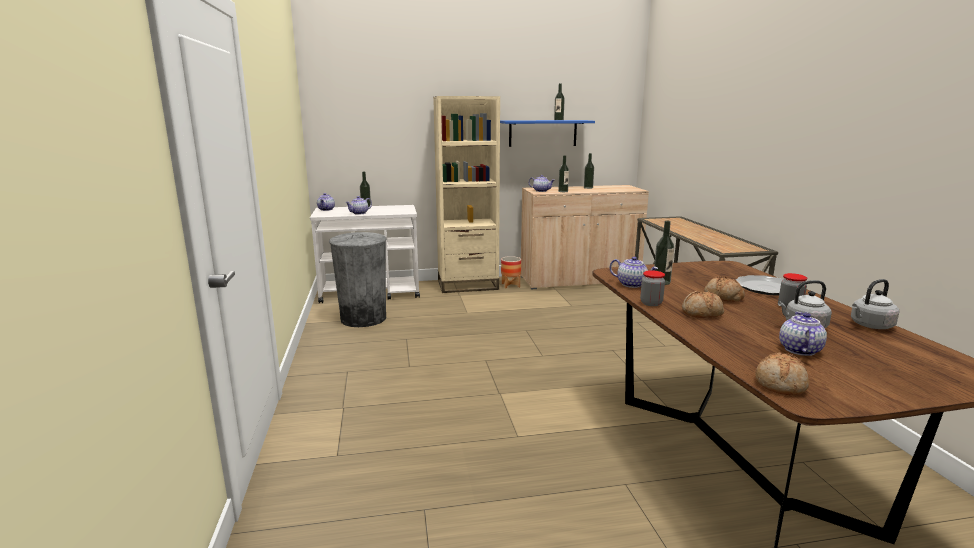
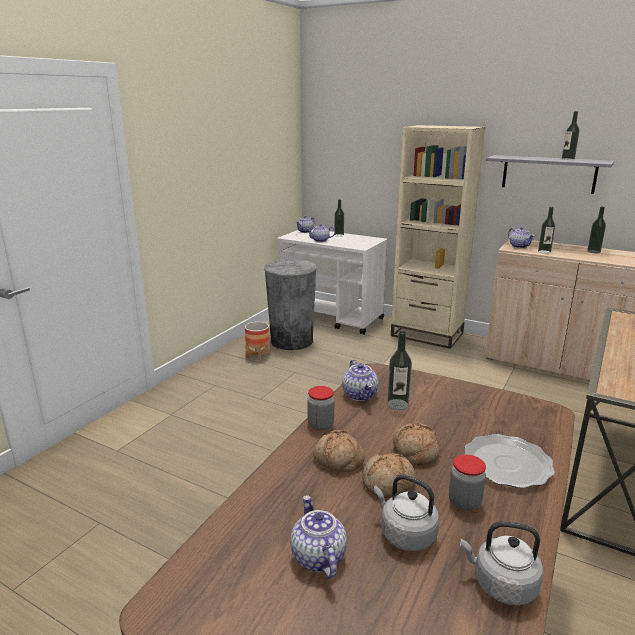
camera: 40 degrees right, 5 degrees up
(510, 285) = (470, 347): planter -> planter (258, 356)
(543, 133) = (548, 174): blue shelf -> grey shelf
(781, 384) = (192, 578): bread -> bread (389, 484)
(799, 350) = (317, 557): teapot -> teapot turned 75 degrees counterclockwise

